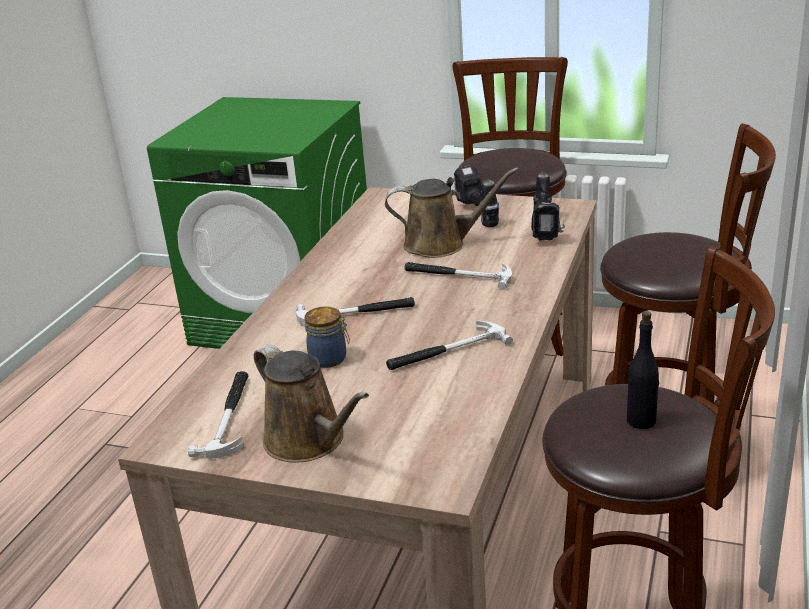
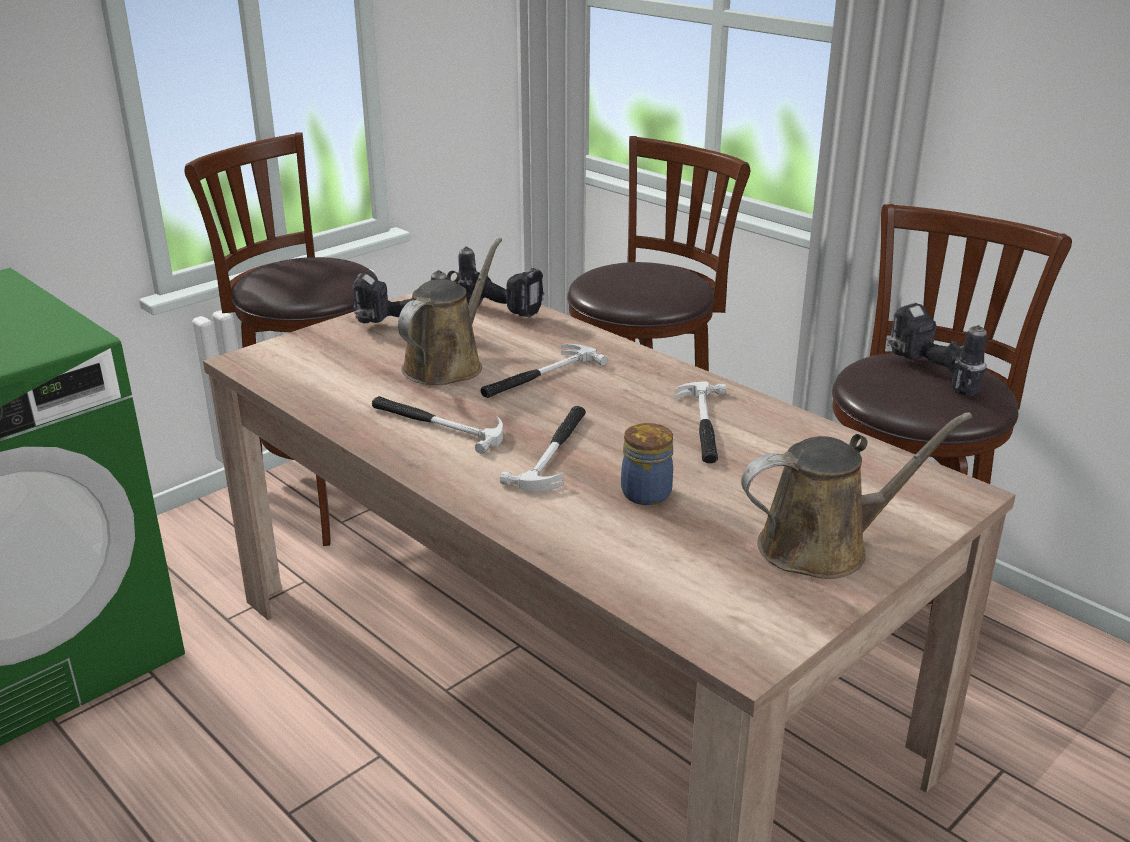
camera: 65 degrees left, 0 degrees up
(230, 417) = (722, 588): hammer -> hammer (436, 425)
(641, 421) = (929, 375): black bottle -> power drill

